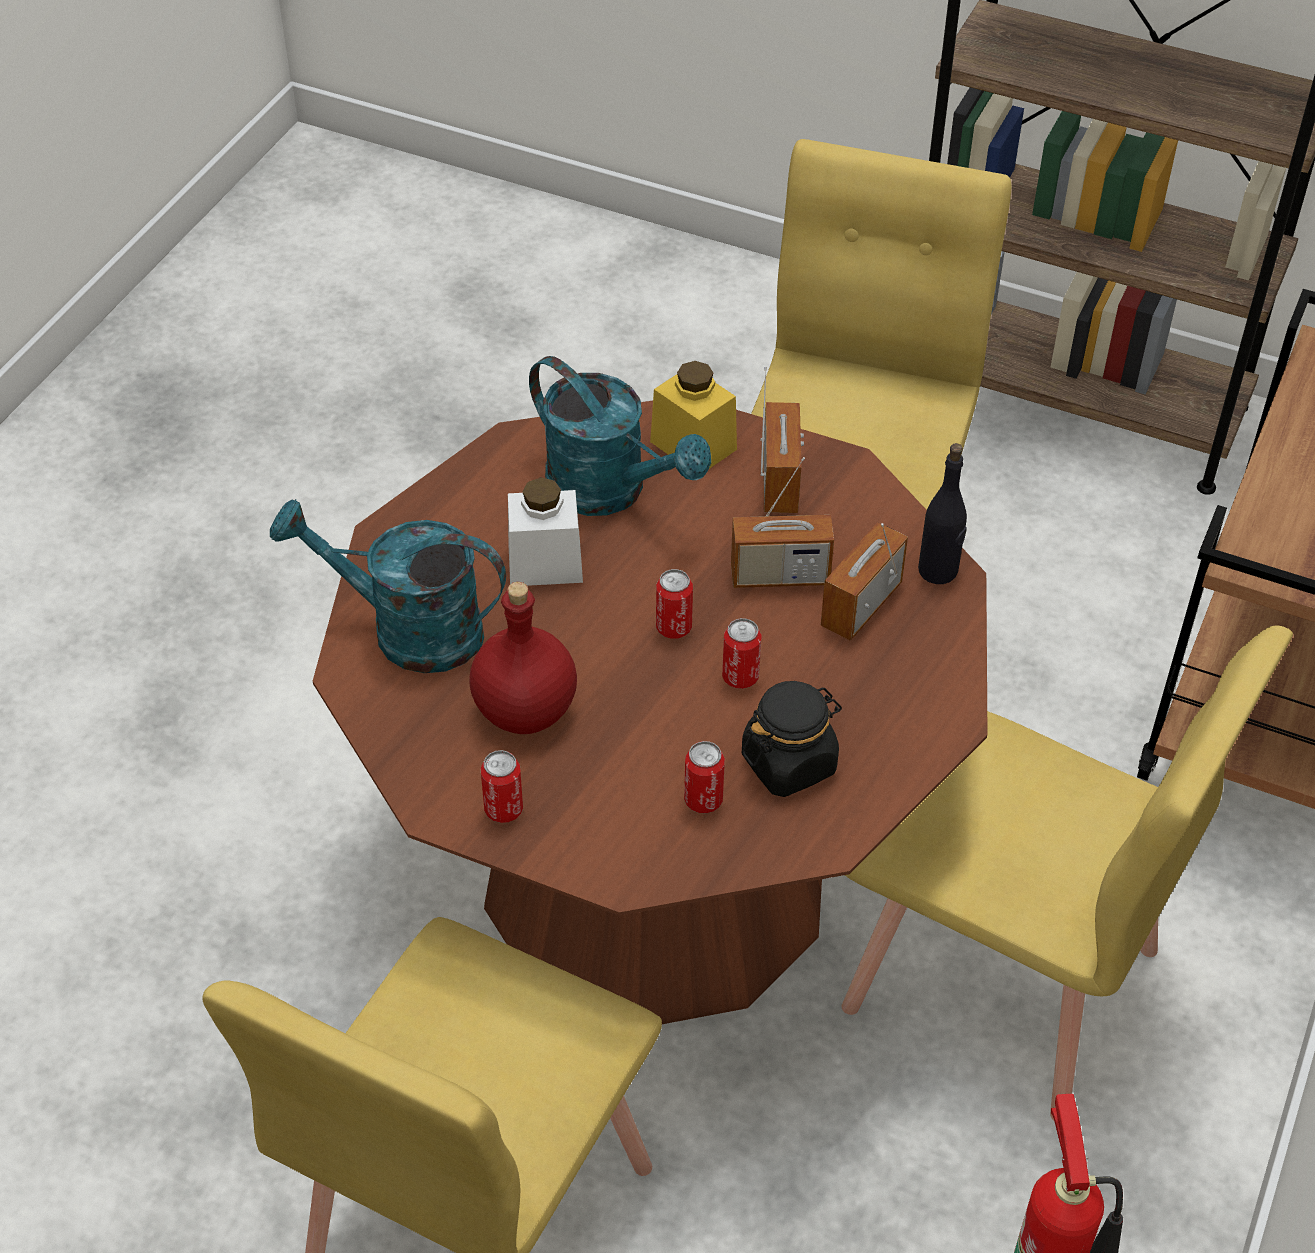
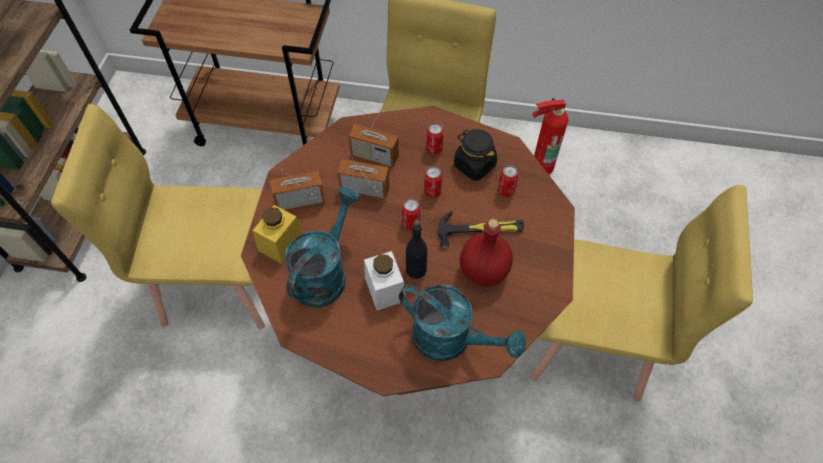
camera: 105 degrees left, 10 degrees up
(407, 630) = (451, 340): turquoise watering can -> turquoise watering can turned 60 degrees counterclockwise
(503, 809) = (543, 263): can -> can (434, 149)
(621, 731) = (480, 229): none -> hammer
(780, 576) = (365, 189): radio -> radio turned 60 degrees counterclockwise
(938, 571) = (345, 133): black bottle -> black bottle (416, 269)

